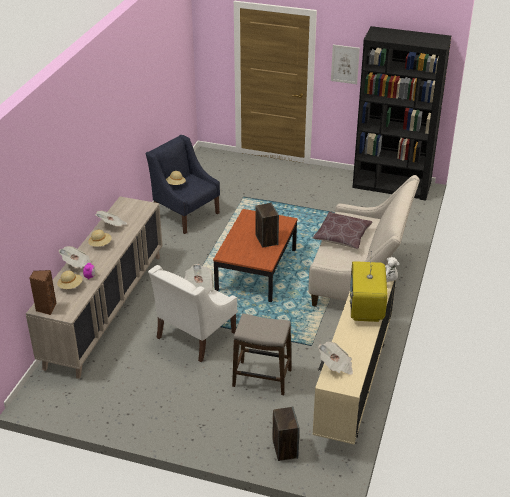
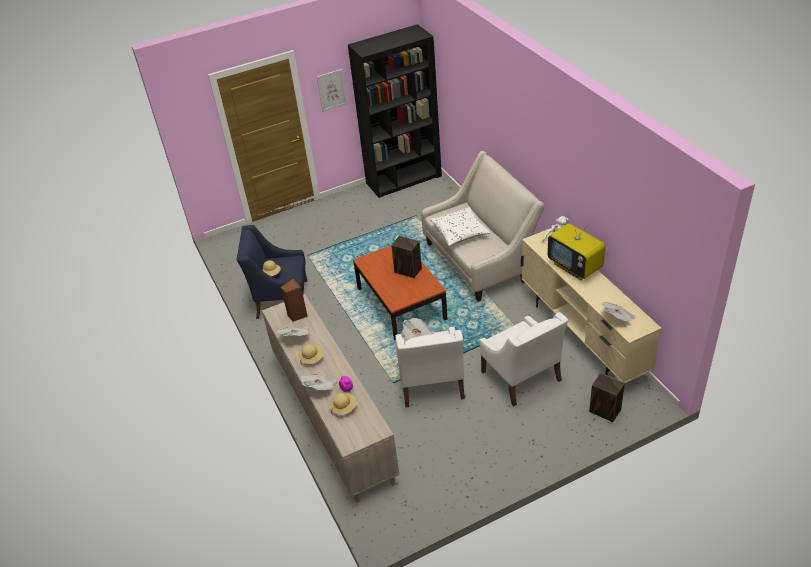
camera: 40 degrees left, 5 degrees up
(46, 308) = (353, 440): brown speaker -> brown speaker (297, 315)
(262, 378) = (521, 377): stool -> white armchair
(342, 237) = (459, 232): brown pillow -> white pillow

